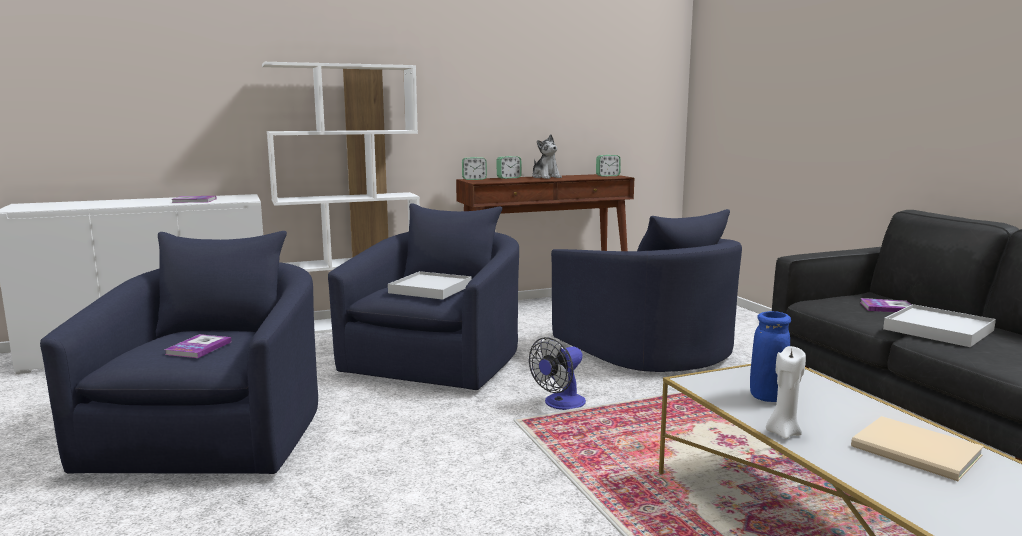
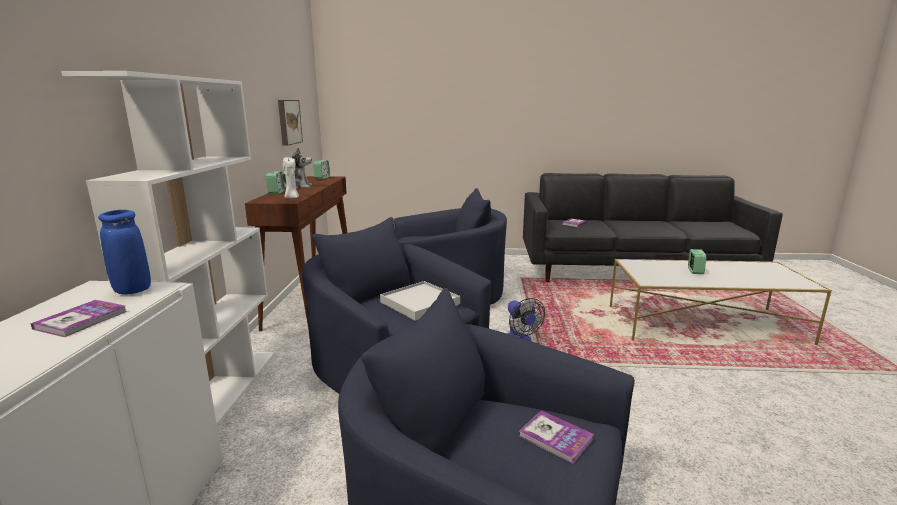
camera: 65 degrees left, 5 degrees up
(474, 179) = (263, 200): alarm clock -> alarm clock (695, 271)
(588, 109) = (288, 122): none -> picture
(767, 397) = (672, 275): blue vase -> blue vase (132, 290)
(783, 433) = (719, 283): white candle -> white candle (291, 198)
(918, 453) = (737, 270): beige book -> none
(938, 330) = (614, 226): white tray -> none

